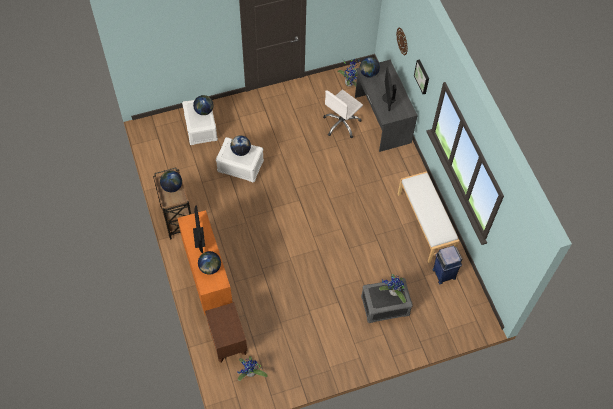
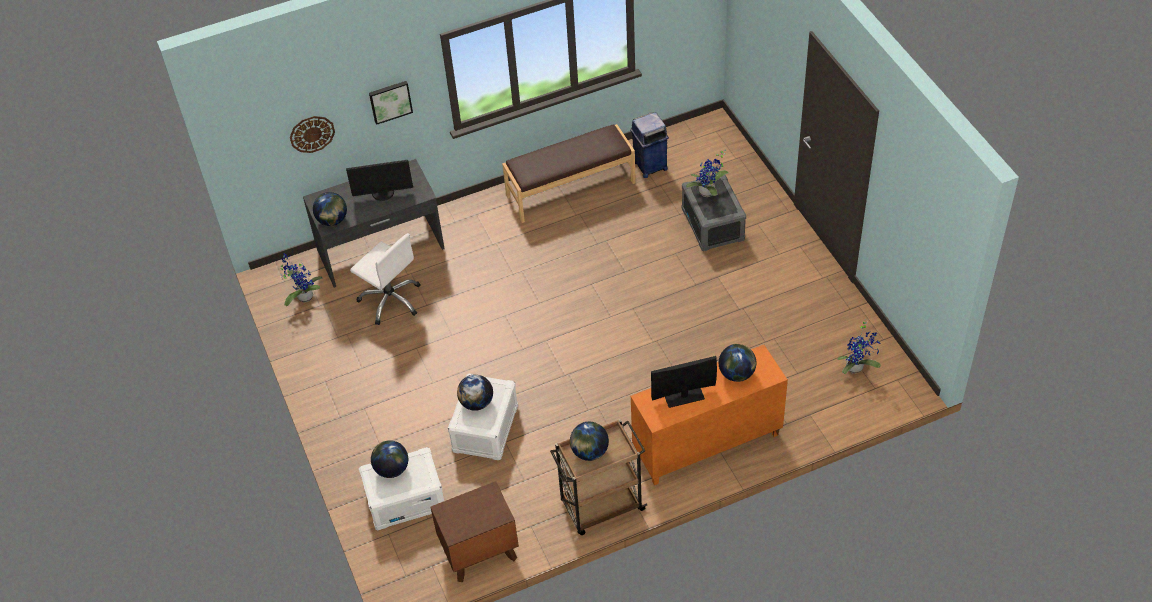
camera: 90 degrees left, 10 degrees down
(227, 341) = (812, 402): brown nightstand -> brown nightstand (479, 552)
(425, 224) = (570, 189): white bench -> brown bench

